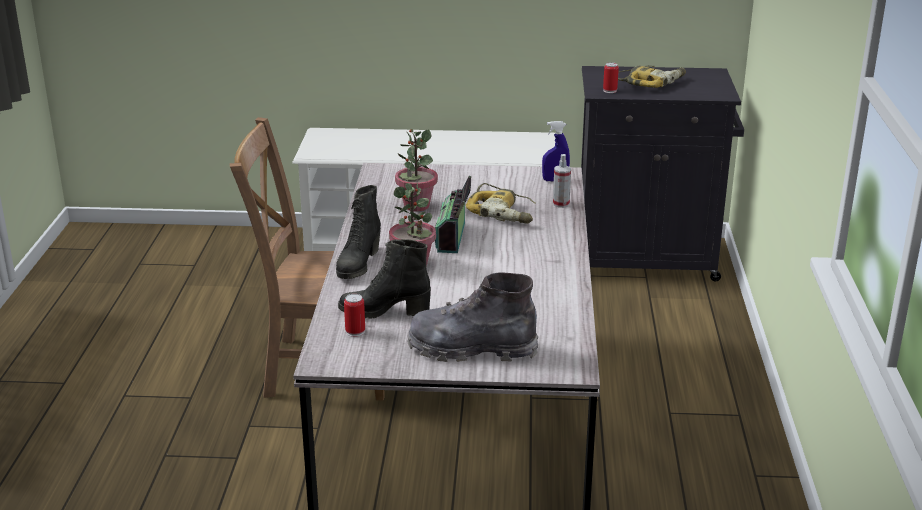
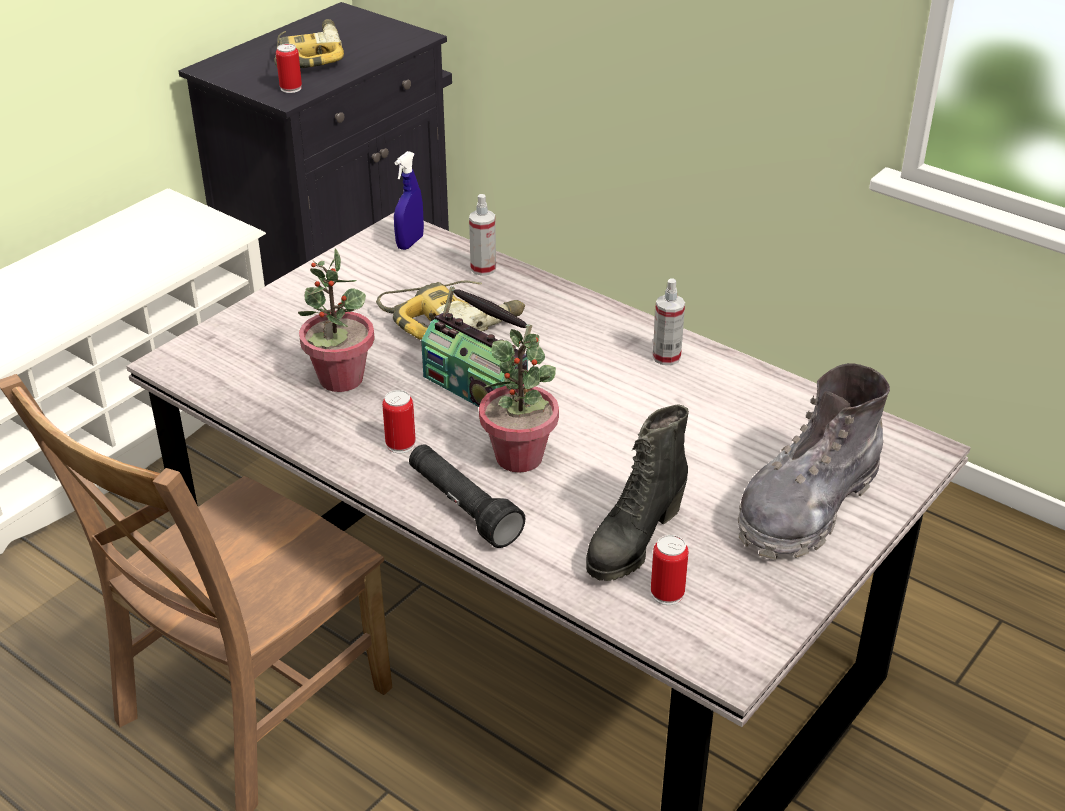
camera: 55 degrees left, 10 degrees up
(358, 264) = (463, 507): black boot -> black flashlight
(385, 235) = (400, 444): none -> can
(553, 273) = (666, 357): none -> spray bottle

